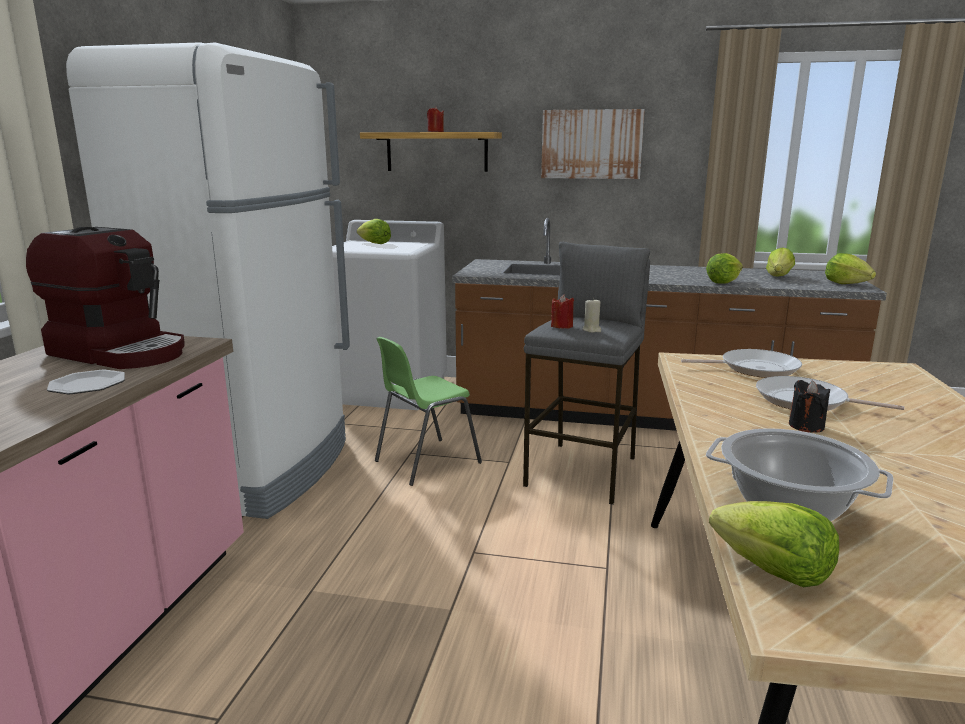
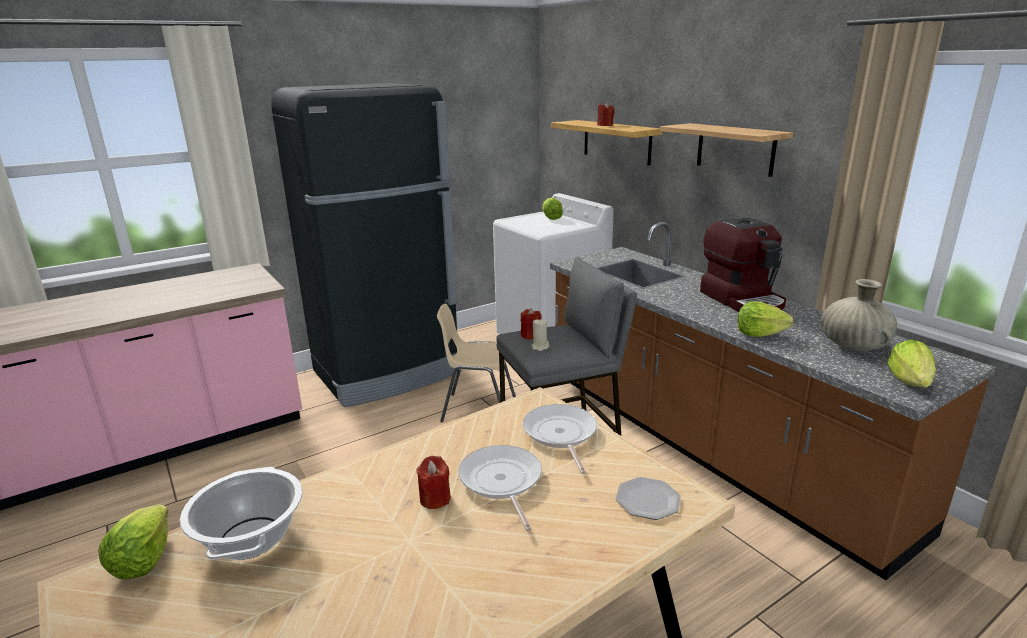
camera: 45 degrees right, 5 degrees up
(87, 385) = (173, 302): plate -> plate (647, 500)
(121, 352) = (230, 283): coffee machine -> coffee machine (743, 300)
(256, 470) = (388, 372): white fridge -> black fridge
(426, 462) = (478, 409): green chair -> beige chair
(591, 144) = (735, 149): picture -> shelf
(754, 368) = (560, 434): frying pan -> frying pan turned 150 degrees counterclockwise
(778, 276) = (853, 345): lettuce -> beige vase
(806, 426) = (435, 499): black candle -> red candle

